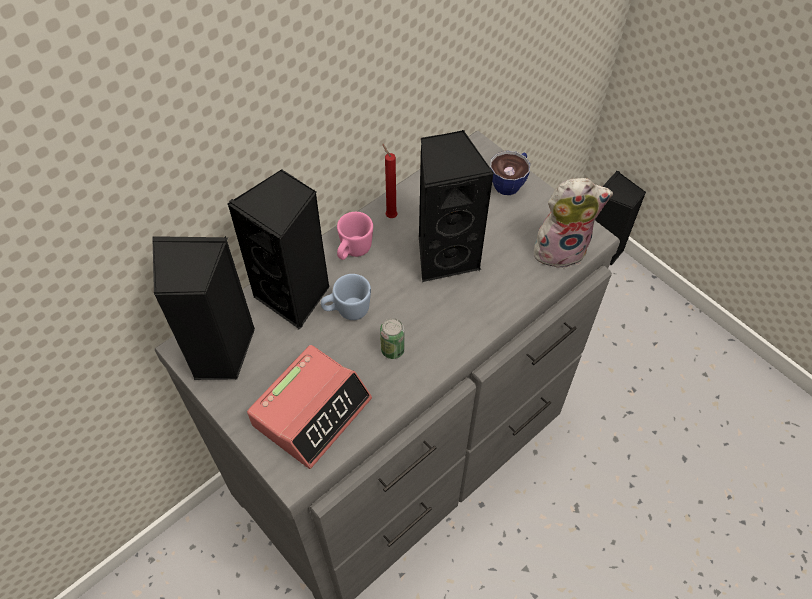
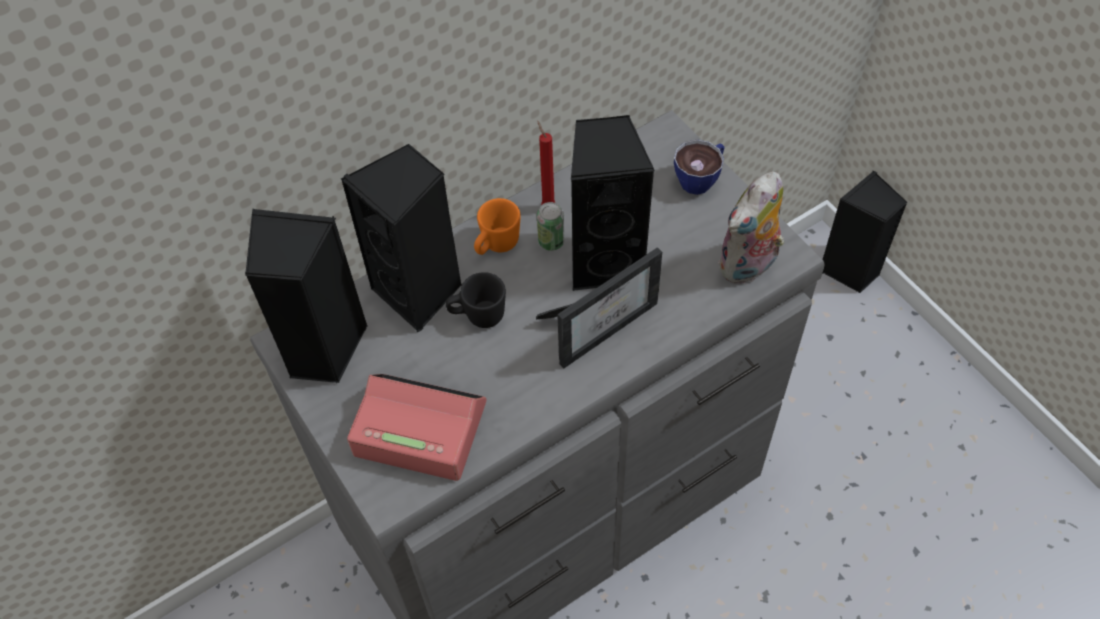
camera: 10 degrees right, 0 degrees up
(312, 411) = (419, 429): alarm clock -> alarm clock turned 120 degrees counterclockwise
(347, 310) = (478, 316): blue mug -> black mug
(353, 251) = (496, 245): pink mug -> orange mug
(392, 350) = (524, 367): can -> can (551, 241)
(451, 307) = (603, 324): none -> picture frame
(561, 248) = (749, 266): plush toy -> plush toy turned 135 degrees clockwise

